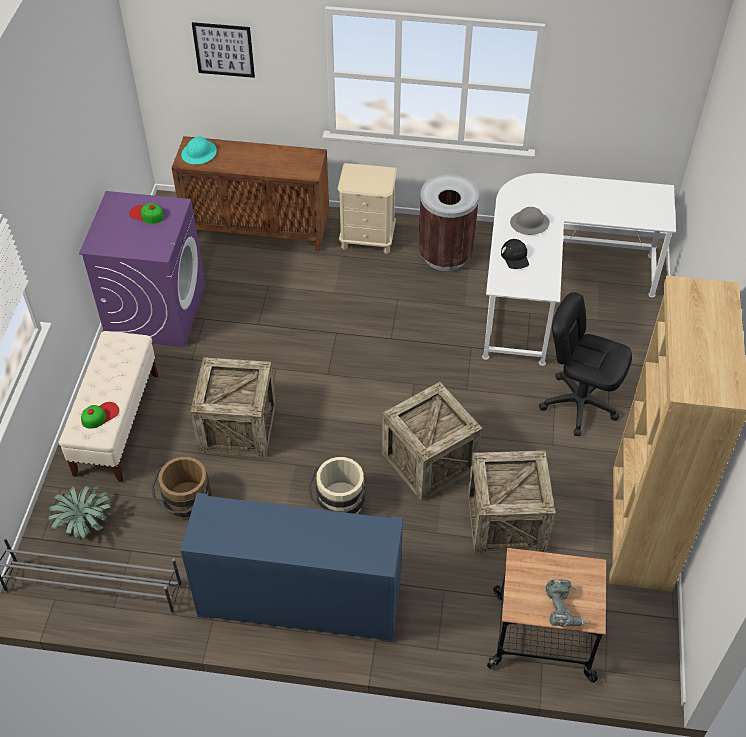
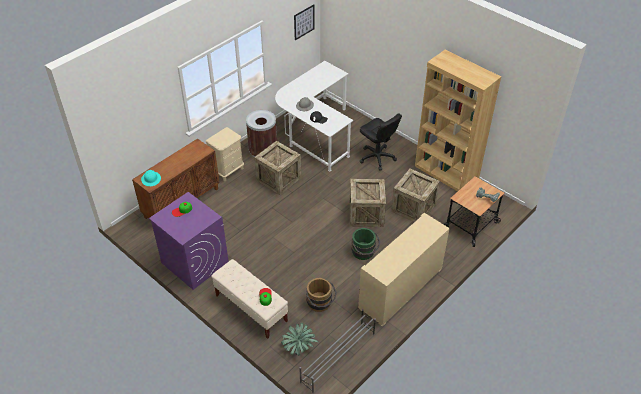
camera: 55 degrees left, 5 degrees down
(223, 50) = (136, 120): picture -> picture (304, 22)
(237, 427) = (293, 266): crate -> crate (278, 179)
(300, 601) = (400, 288): blue cabinet -> beige cabinet
(338, 505) = (364, 253): beige bucket -> green bucket
(579, 404) = (377, 157): black office chair -> black office chair turned 105 degrees counterclockwise

